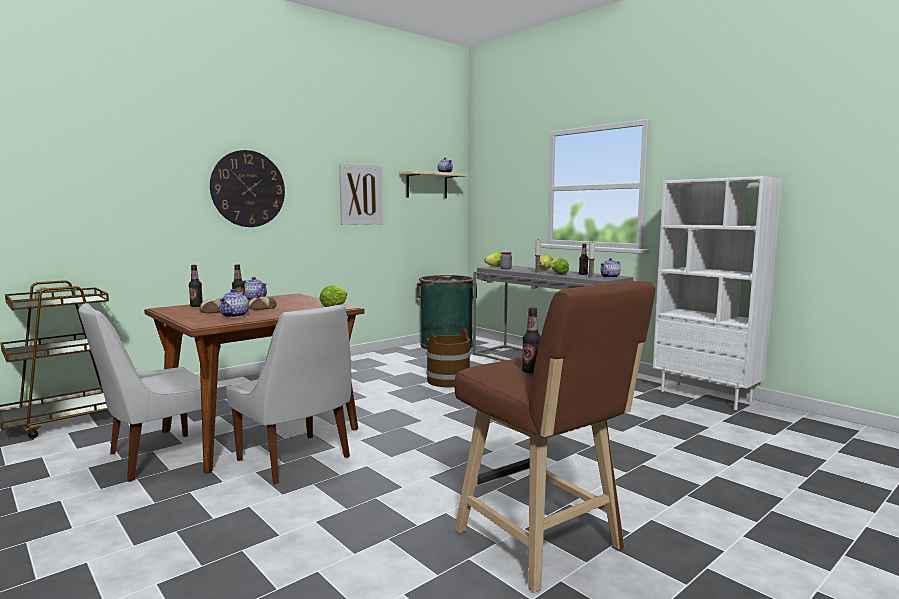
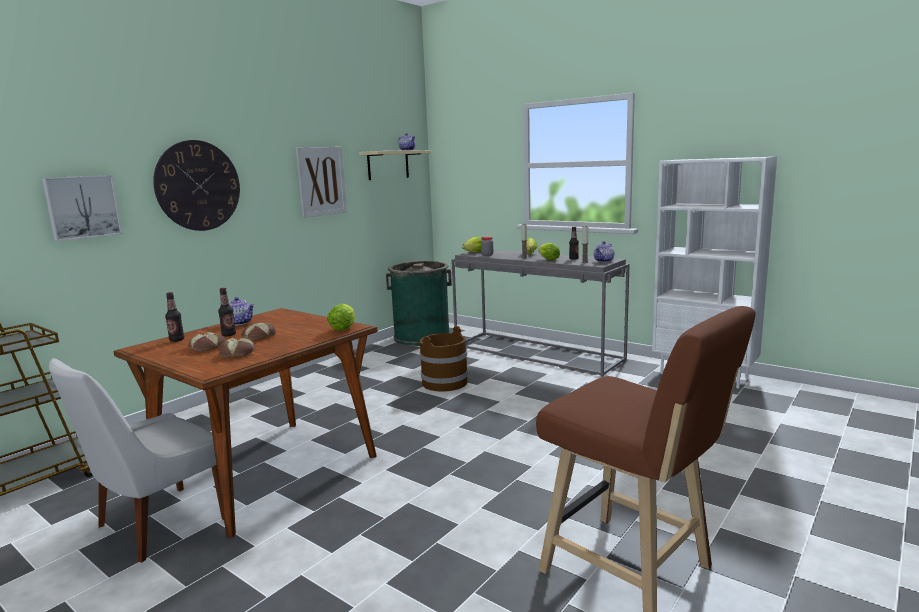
camera: 10 degrees left, 5 degrees up
(148, 198) = (82, 207): none -> picture
(235, 316) = (238, 353): teapot -> bread
(296, 460) = (326, 505): white chair -> none
(531, 371) = (622, 404): bottle -> none

